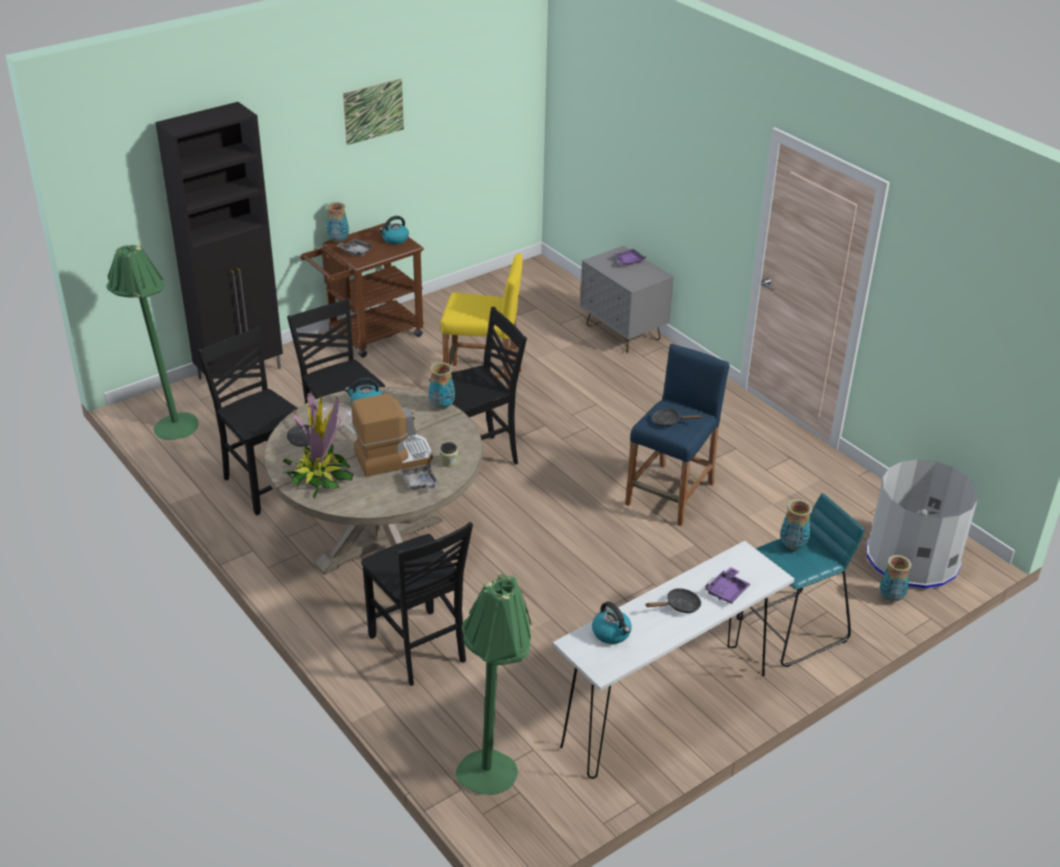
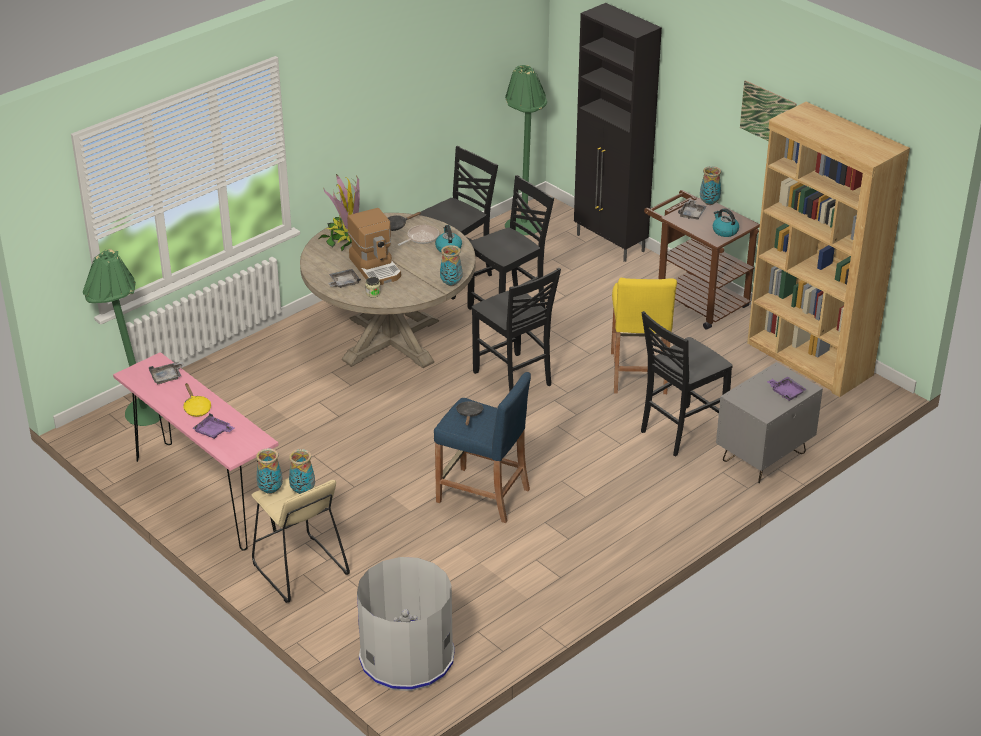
camera: 85 degrees right, 0 degrees up
(419, 649) = (268, 371): black chair -> black chair (680, 432)
(483, 291) = (809, 359): none -> brown bookcase
(612, 633) = (167, 377): kettle -> grey tray
(665, 710) = (204, 496): white console table -> pink console table
(679, 606) = (196, 408): black frying pan -> yellow frying pan
(792, 630) = (299, 569): turquoise stool -> beige stool
(891, 598) = (347, 637): vase -> vase (270, 490)

